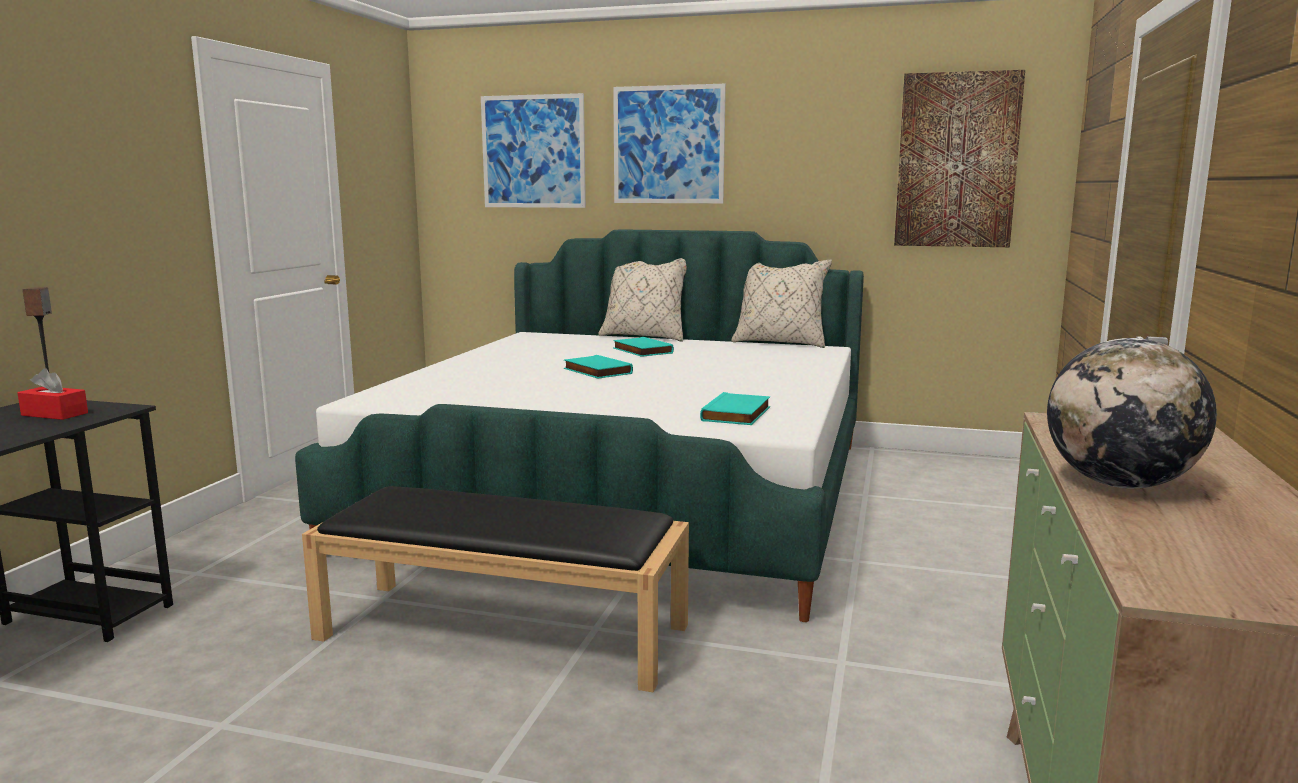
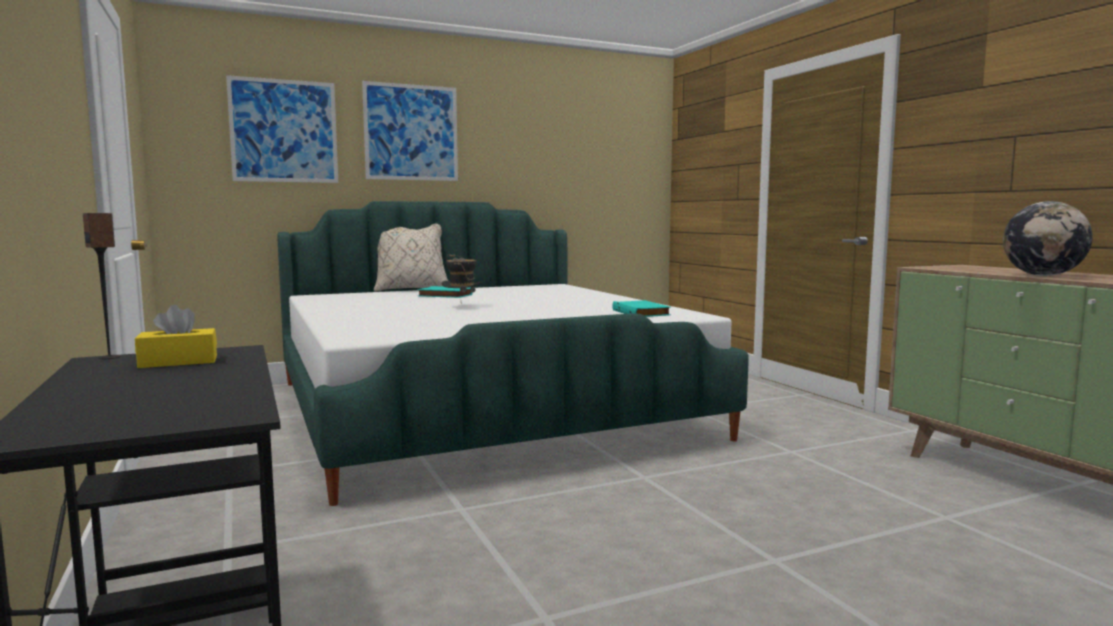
camera: 40 degrees left, 5 degrees down
(54, 414) = (178, 362): red tissue box -> yellow tissue box
(505, 631) = (597, 496): black bench -> none
(596, 371) = (462, 306): turquoise book -> hat
(780, 343) = (517, 285): beige pillow -> none
(957, 161) = (609, 155): picture -> none

